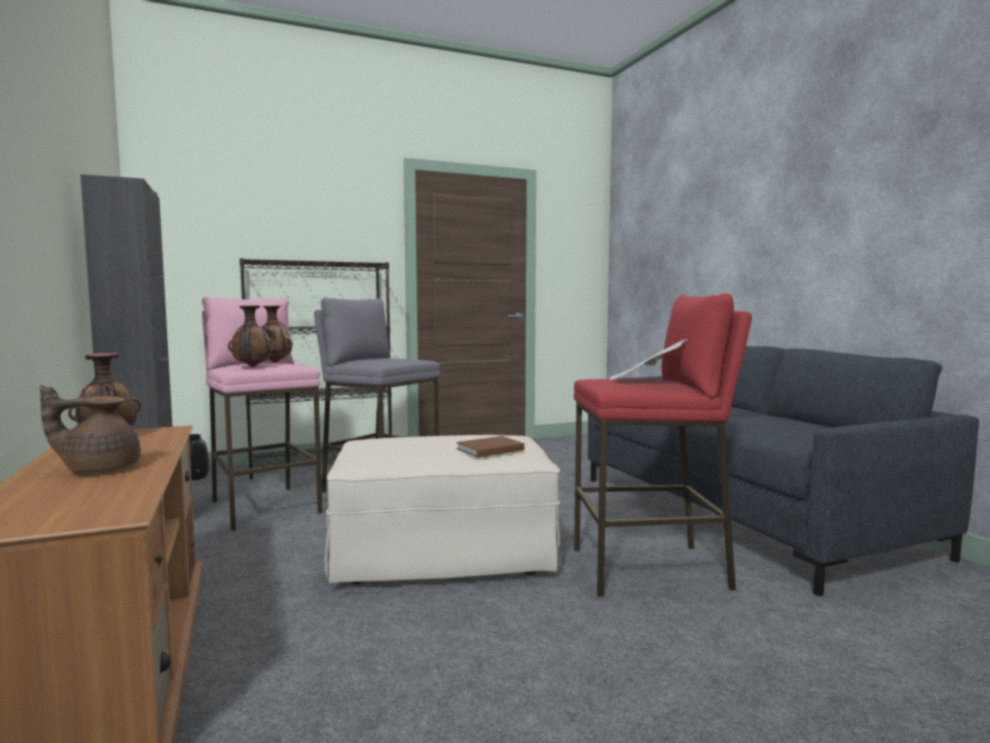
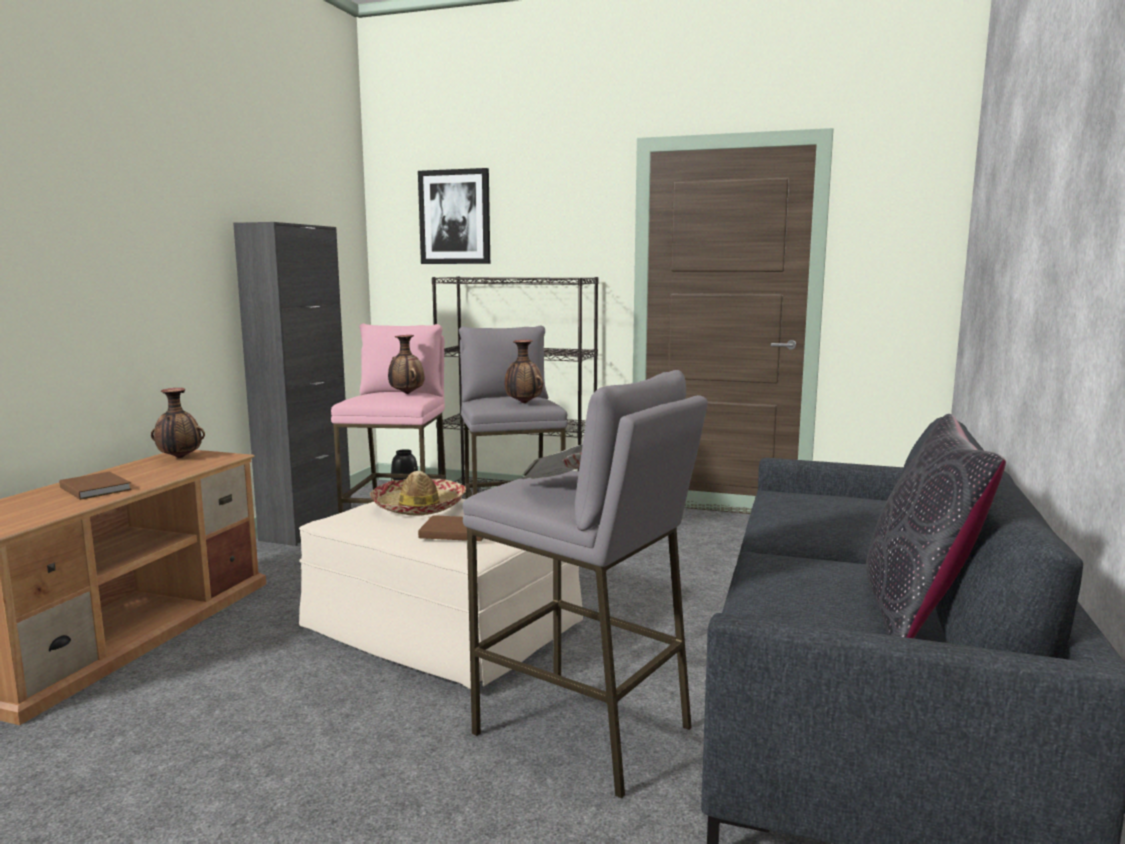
camera: 40 degrees right, 5 degrees up
(99, 469) = (96, 488): brown teapot -> brown book
(234, 206) = (455, 217): none -> picture
(252, 366) = (365, 399): vase -> vase (523, 403)
(413, 443) = (419, 507): none -> hat
(650, 569) = (583, 731): red stool -> grey stool
(822, 425) = (917, 610): none -> black pillow

